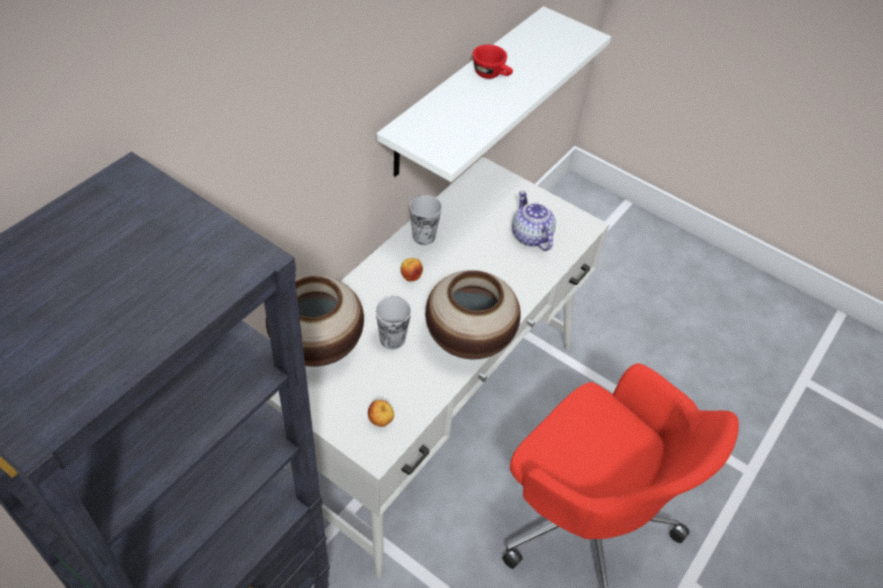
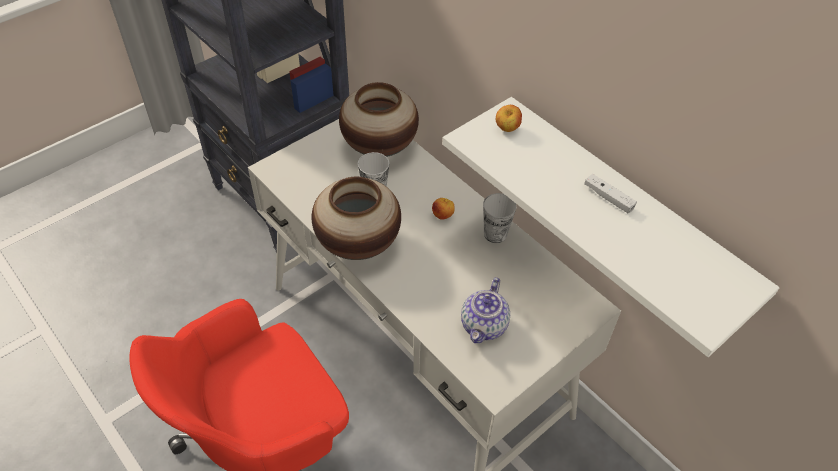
camera: 105 degrees right, 0 degrees up
(380, 421) = (296, 174): apple -> apple (507, 129)
(492, 75) = (608, 198): red cup -> white game controller
(530, 236) = (484, 326): teapot -> teapot turned 120 degrees clockwise

